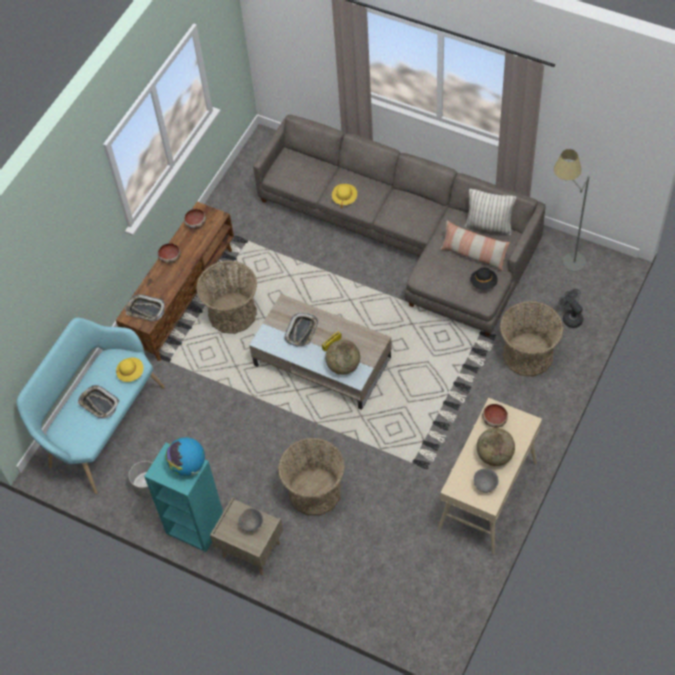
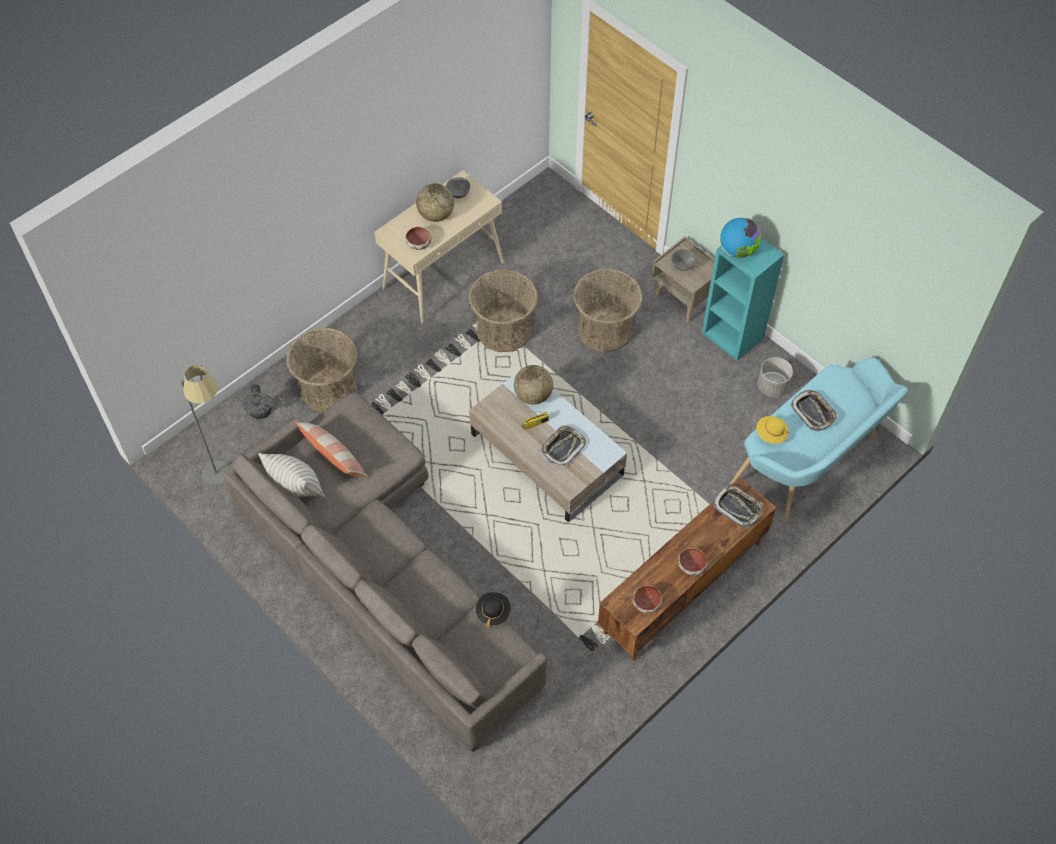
camera: 165 degrees left, 0 degrees up
(232, 313) = (628, 545): basket -> basket (504, 330)
(344, 198) = (445, 588): yellow hat -> none
(483, 283) = (342, 420): black hat -> black hat (493, 612)

